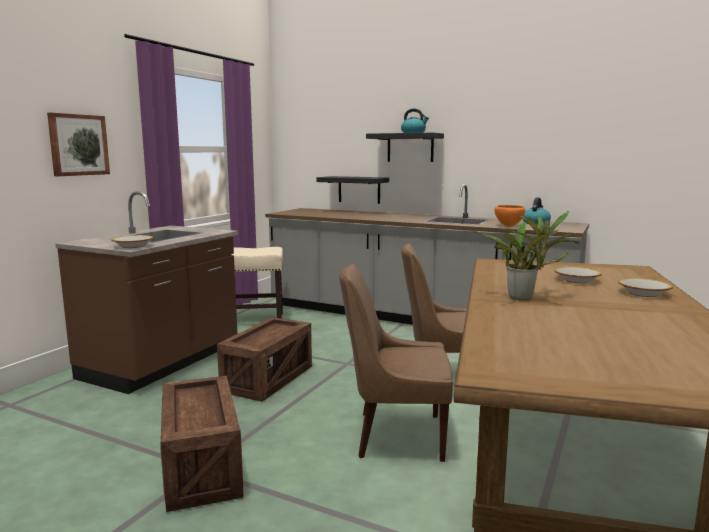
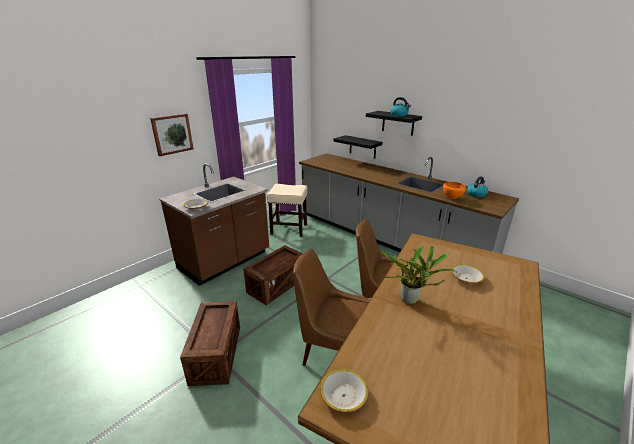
camera: 15 degrees right, 15 degrees up
(643, 293) = (505, 308): bowl -> bowl (343, 396)

